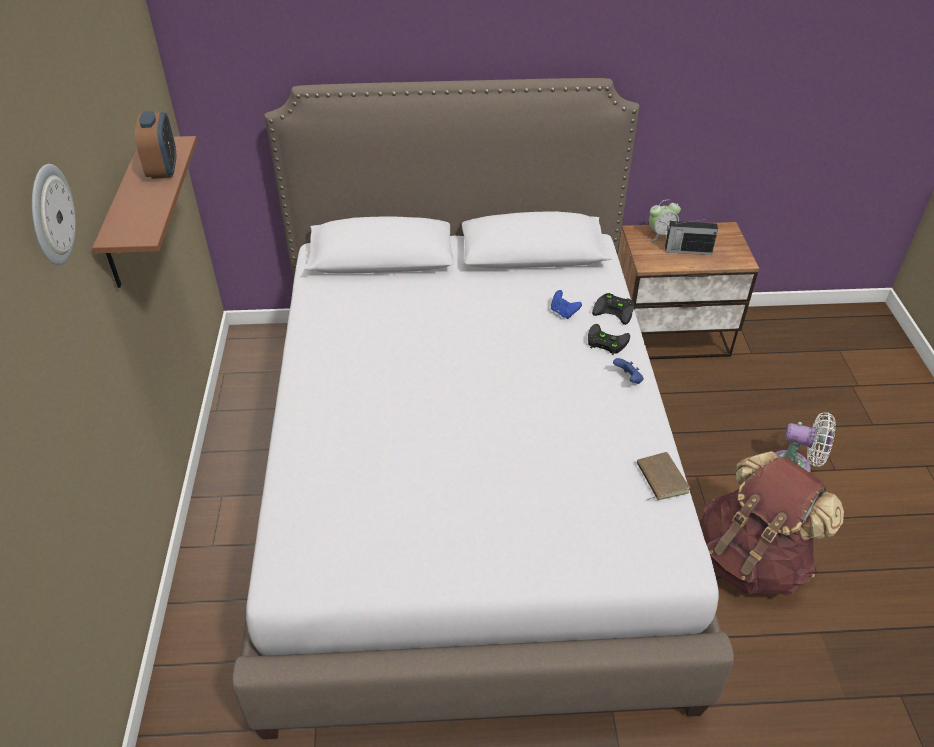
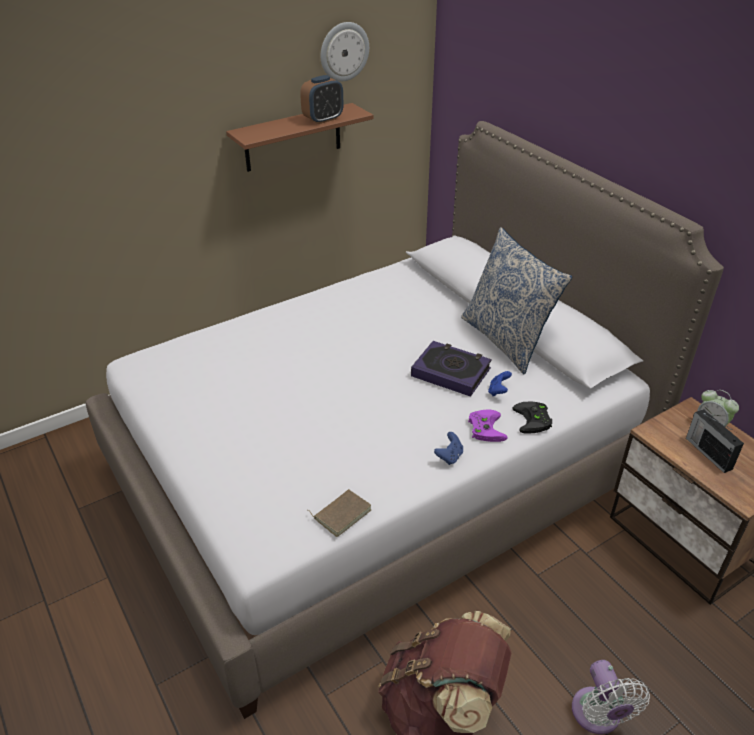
camera: 60 degrees right, 5 degrees down
(50, 215) = (184, 88): wall clock -> wall clock (344, 51)
(496, 275) = (506, 340): none -> pillow
(515, 328) = (451, 372): none -> book
(605, 342) = (484, 427): black game controller -> purple game controller

